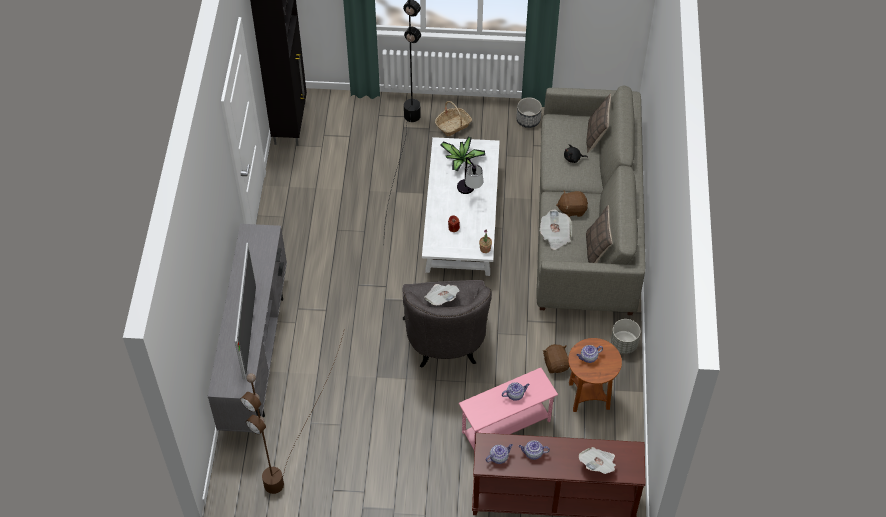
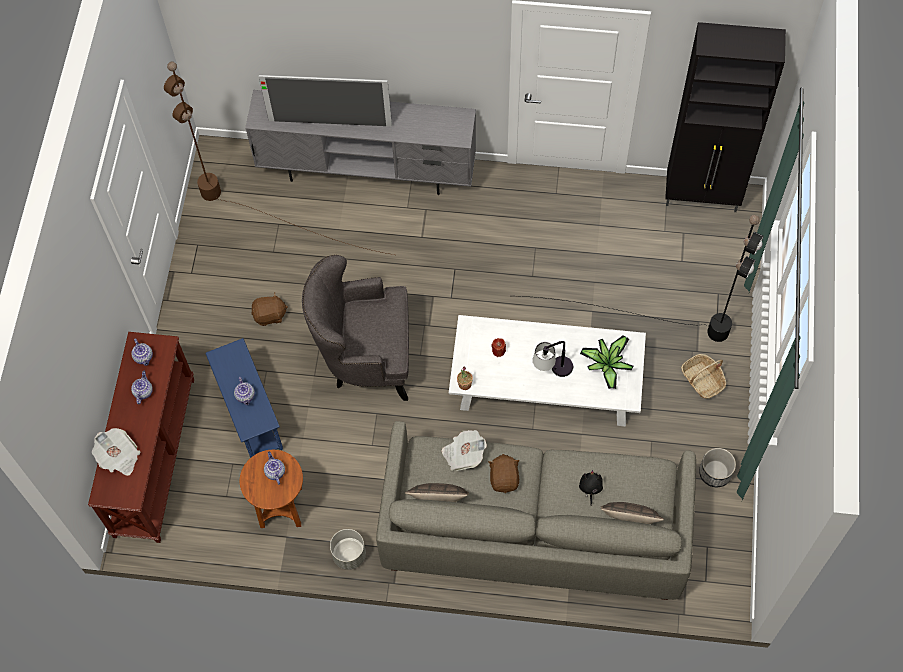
camera: 95 degrees right, 10 degrees up
(441, 298) = (379, 323): newspaper -> none
(506, 426) = (251, 414): pink side table -> blue side table
(556, 364) = (328, 474): brown plush toy -> brown plush toy (270, 315)

